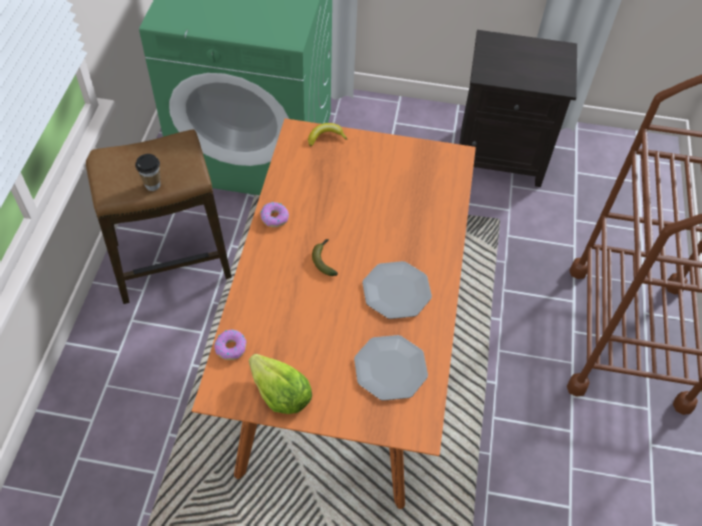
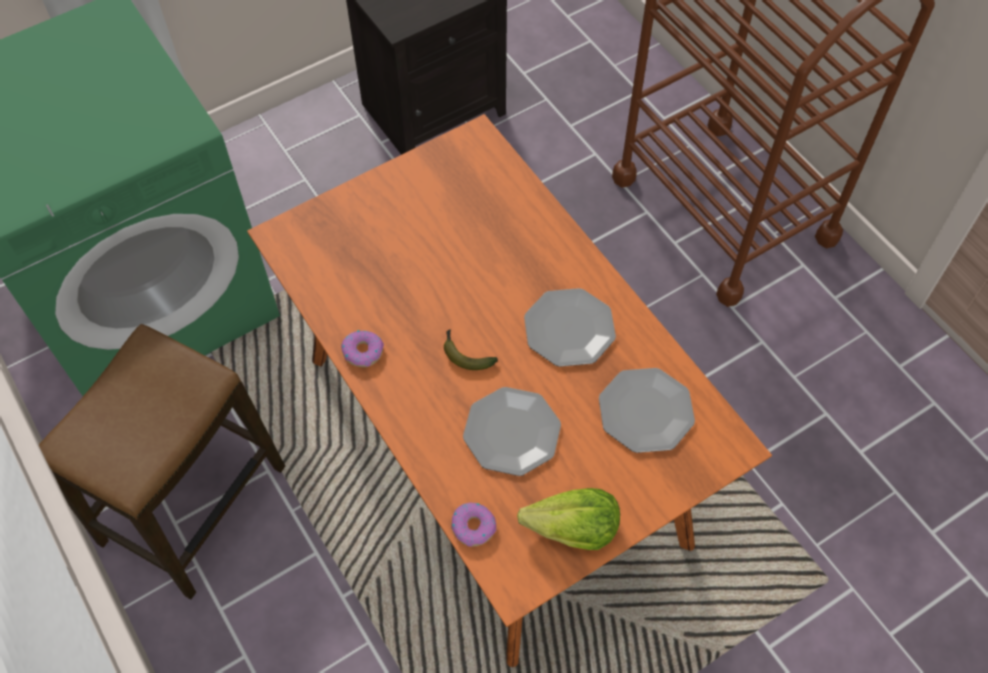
camera: 40 degrees left, 5 degrees up
(153, 185) = (167, 427): cup -> none
(304, 318) = (512, 432): none -> plate
(326, 137) = (318, 218): banana -> none

